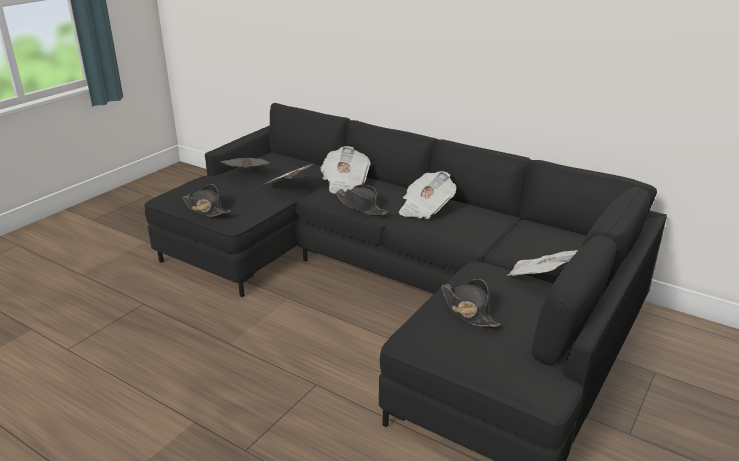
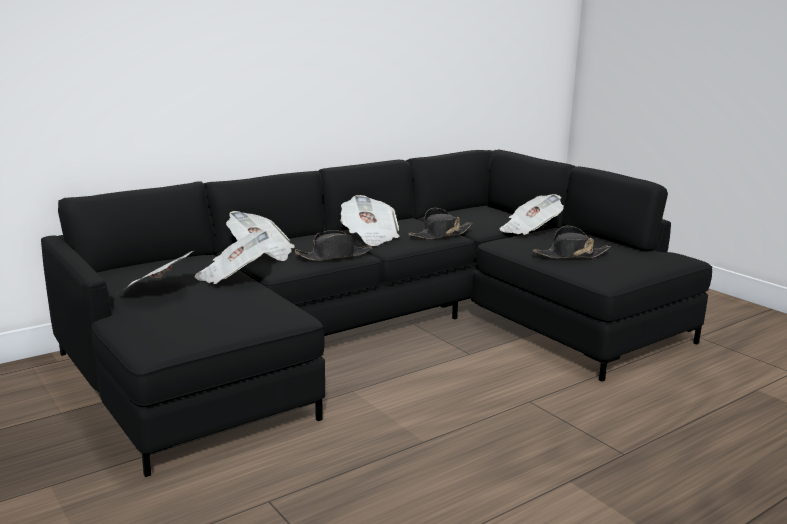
camera: 70 degrees left, 10 degrees down
(205, 209) = (240, 325): black hat -> black hat (440, 234)

